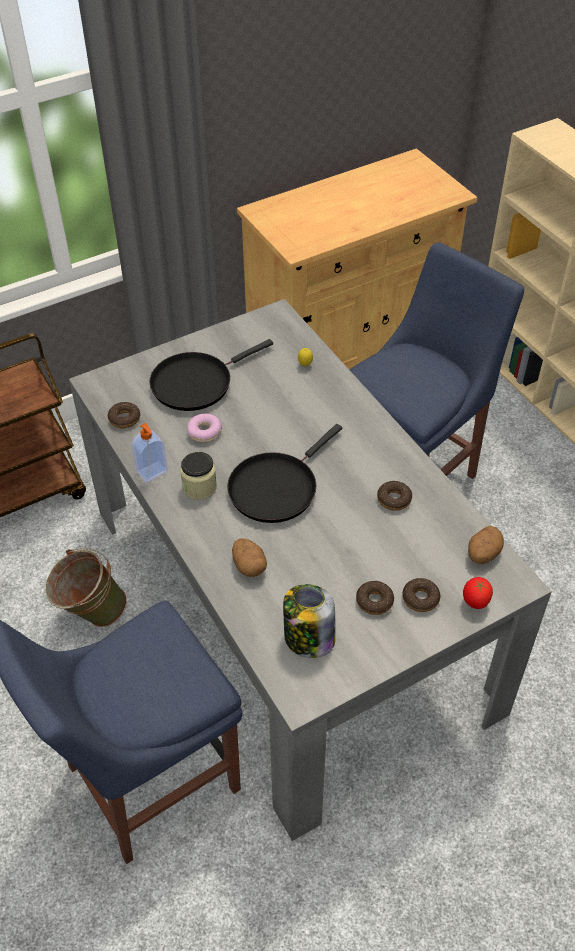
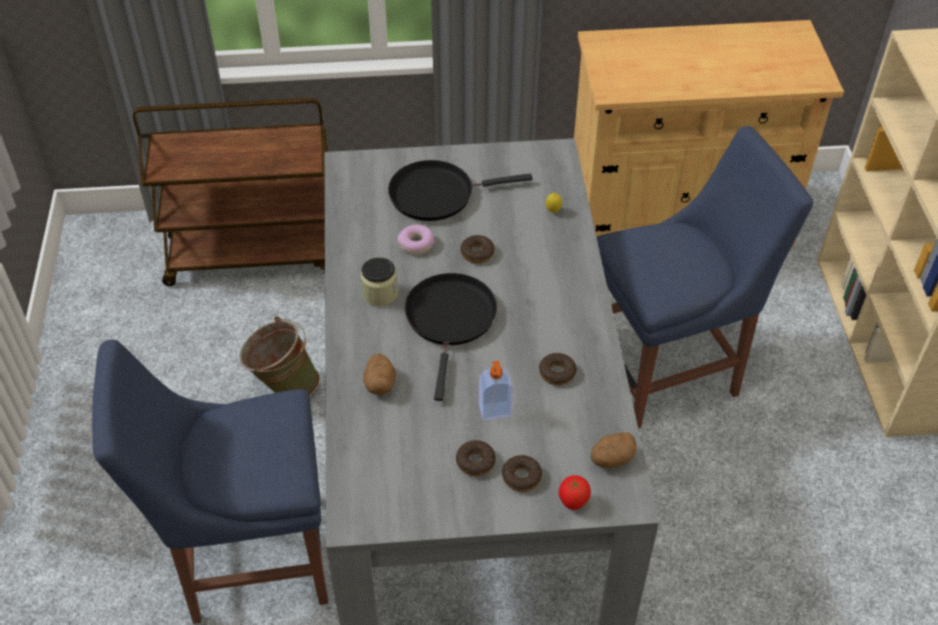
camera: 25 degrees right, 0 degrees up
(124, 419) = (351, 206): donut -> donut (477, 253)
(152, 472) = (346, 265): soap dispenser -> soap dispenser (495, 412)
(276, 487) = (450, 320): black frying pan -> black frying pan turned 120 degrees clockwise
(308, 638) = (392, 471): jar -> none

